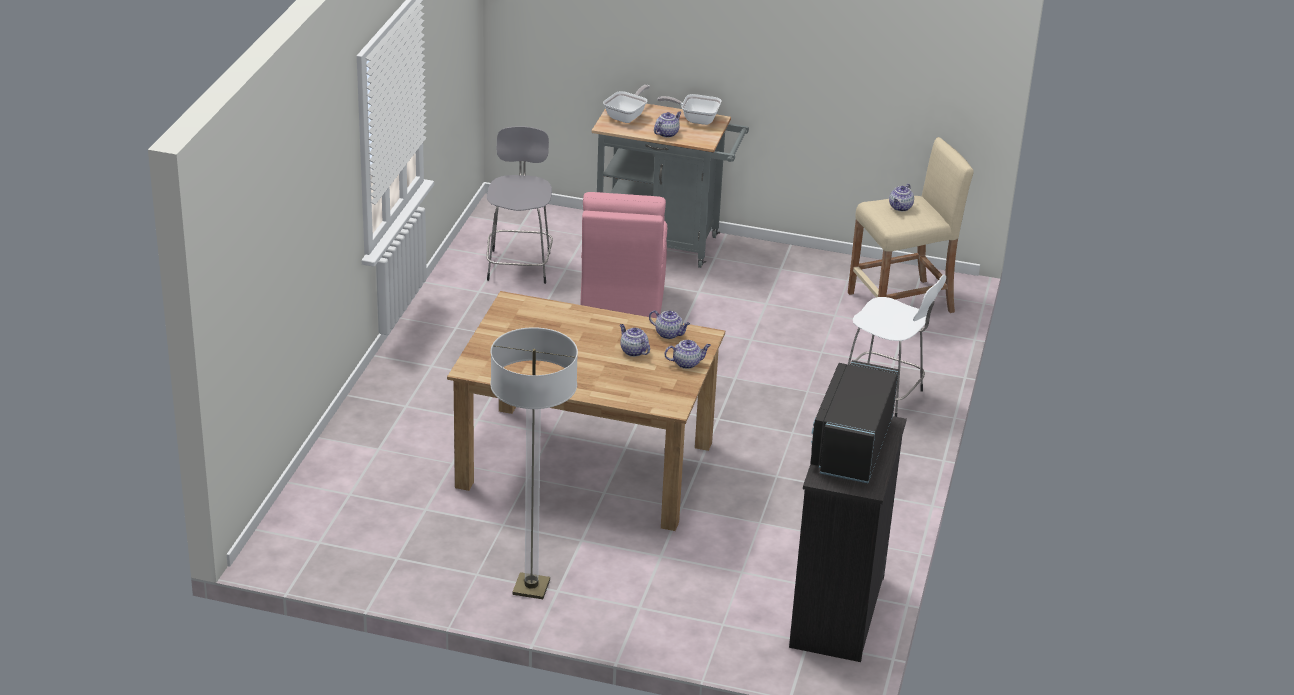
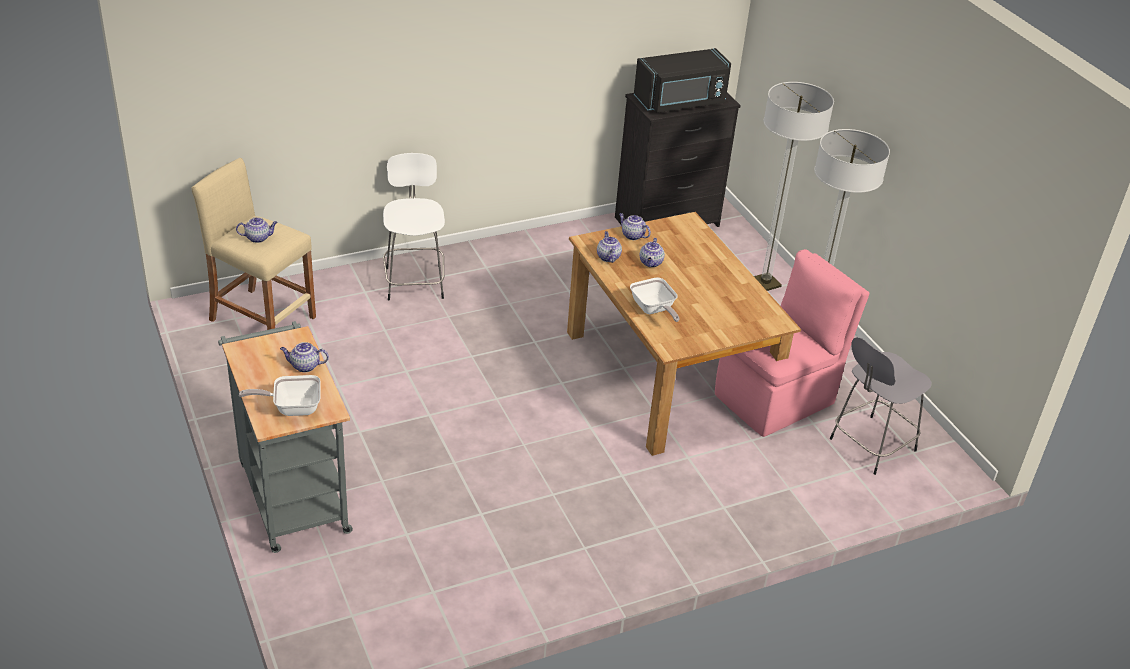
camera: 130 degrees left, 5 degrees up
(519, 265) = (433, 569): grey stool -> grey stool (870, 446)
(621, 309) = (439, 462): pink chair -> pink chair (777, 398)
(649, 613) = (765, 283): none -> floor lamp
(695, 119) = (252, 362): frying pan -> frying pan (653, 310)

